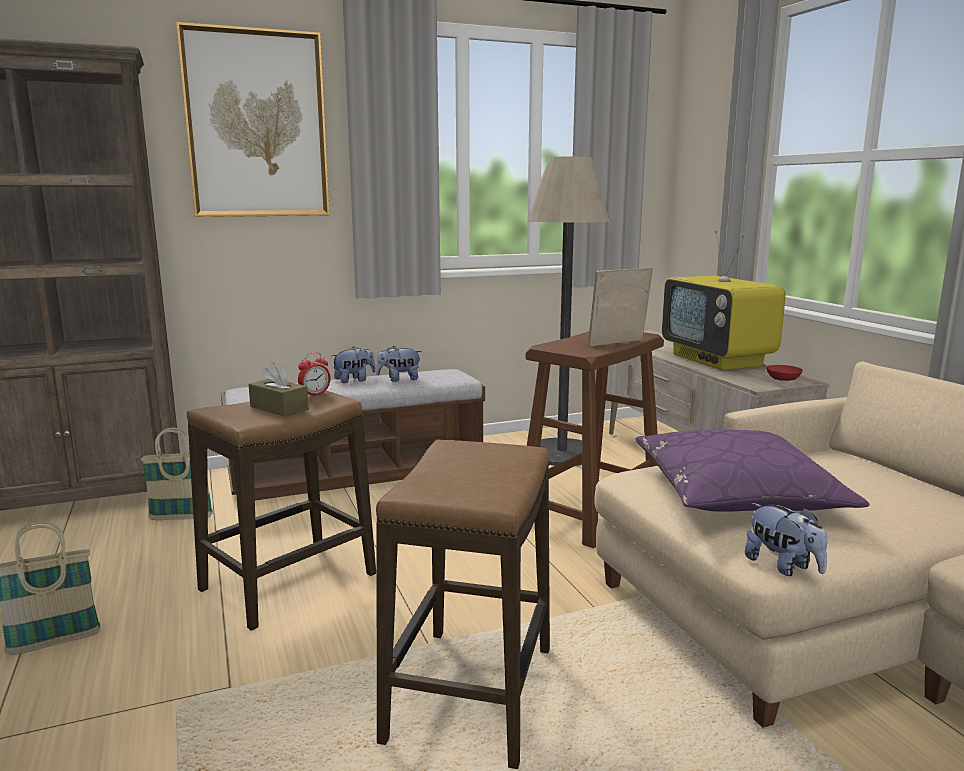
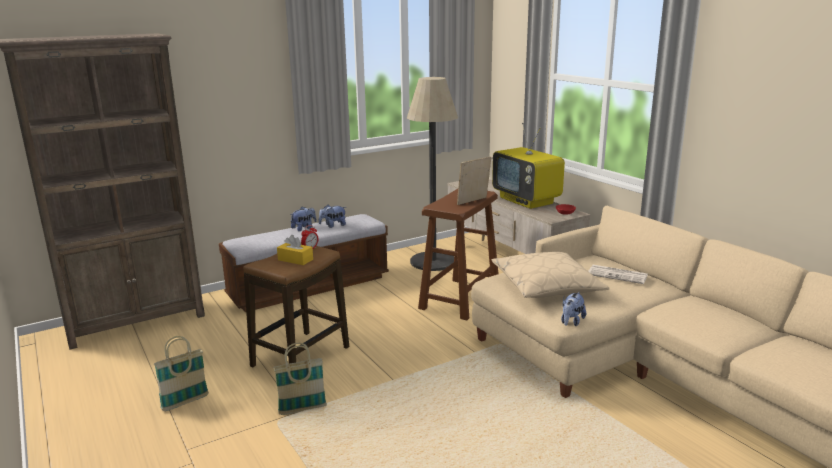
camera: 10 degrees left, 5 degrees up
(181, 518) = (211, 326): basket -> basket (302, 410)
(256, 125) = (230, 67): picture -> none
(279, 408) = (295, 260): brown tissue box -> yellow tissue box
(471, 694) = (424, 400): stool -> none
(737, 493) = (546, 286): purple pillow -> beige pillow
(783, 566) = (571, 322): plush toy -> plush toy turned 75 degrees clockwise
(885, 485) = (618, 275): none -> newspaper

